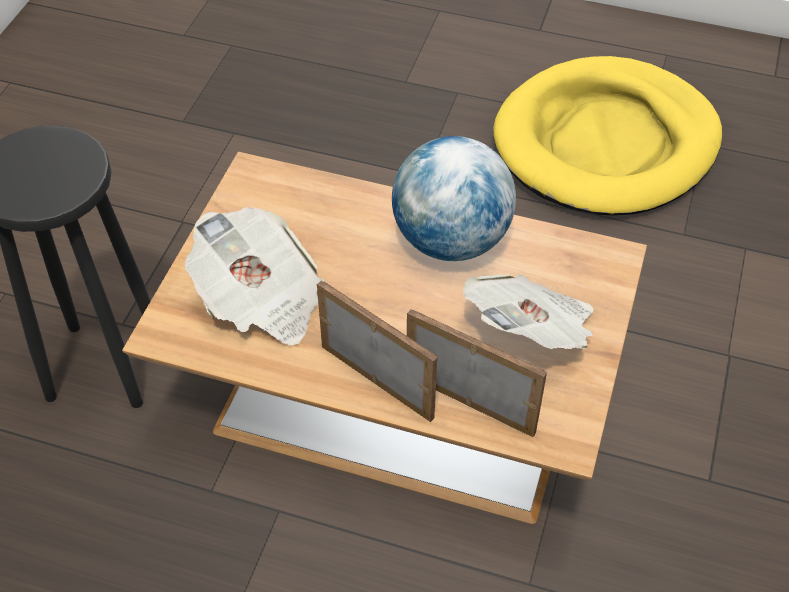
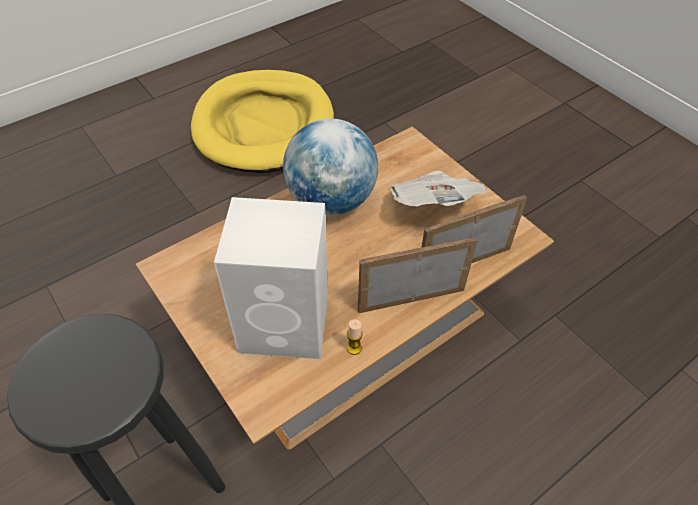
camera: 55 degrees left, 0 degrees up
(261, 299) = (287, 325): newspaper -> white speaker
(277, 366) = (354, 348): none -> candle

